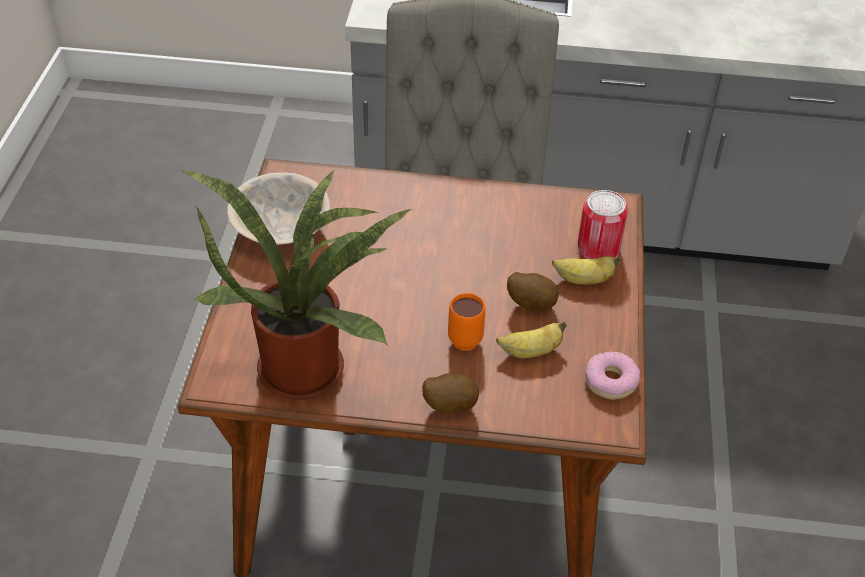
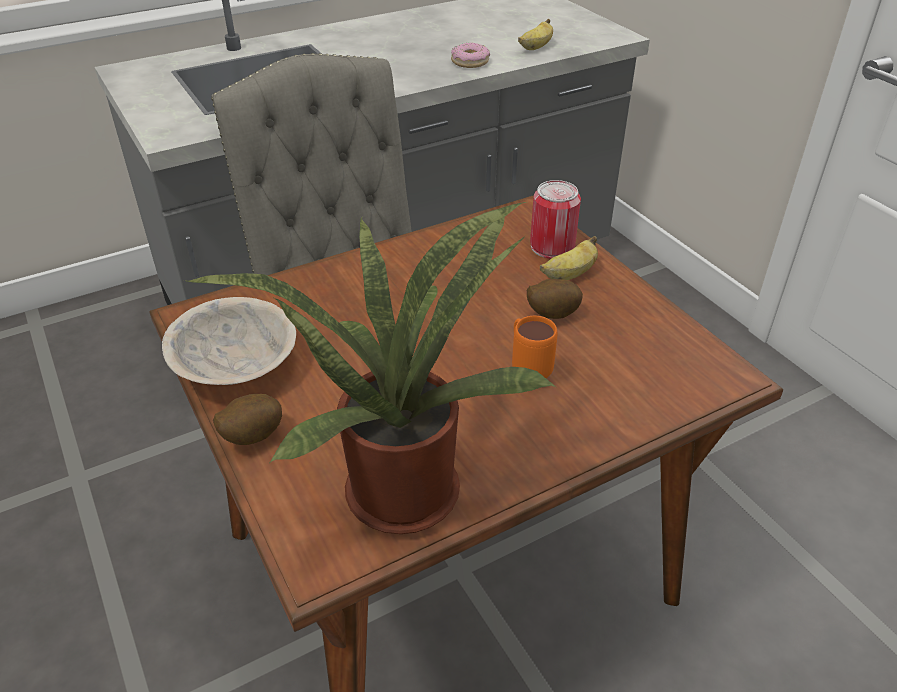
camera: 35 degrees left, 5 degrees down
(449, 405) = (583, 441): potato -> potato (251, 436)
(530, 352) = (596, 354): banana -> banana (536, 48)
(610, 381) = (685, 342): donut -> donut (470, 62)

